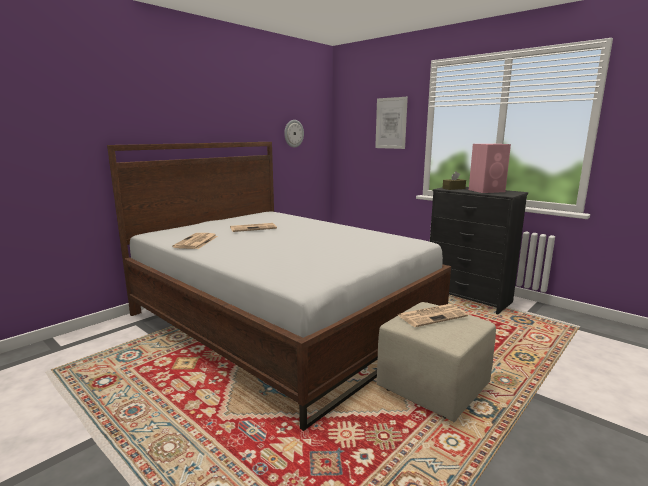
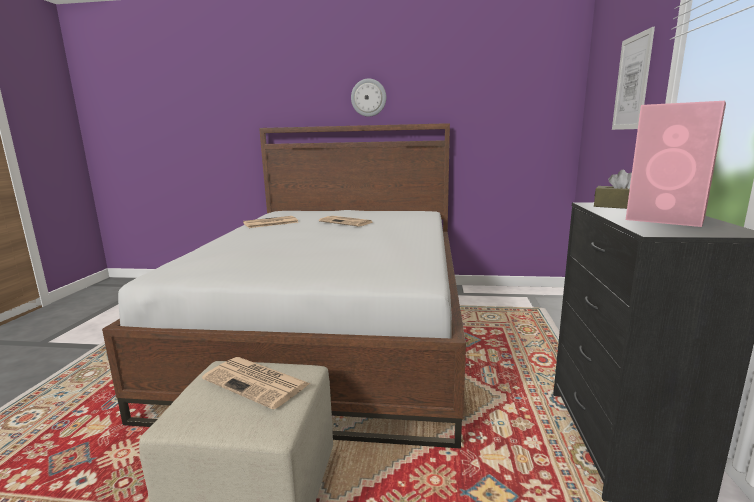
camera: 55 degrees right, 0 degrees up
(293, 133) = (497, 112): wall clock -> wall clock (368, 97)

